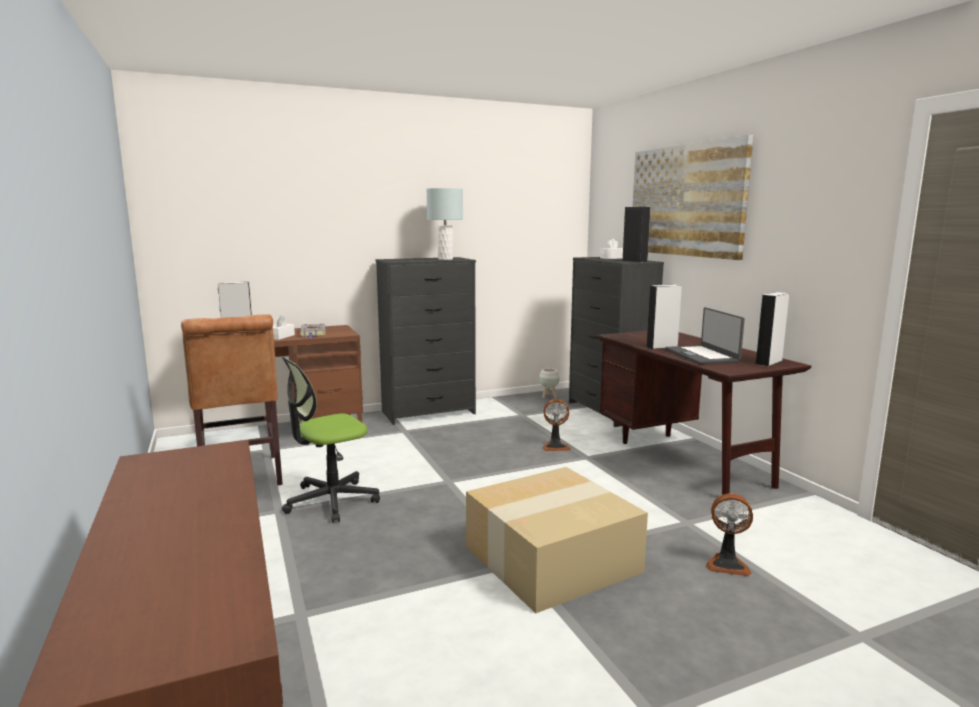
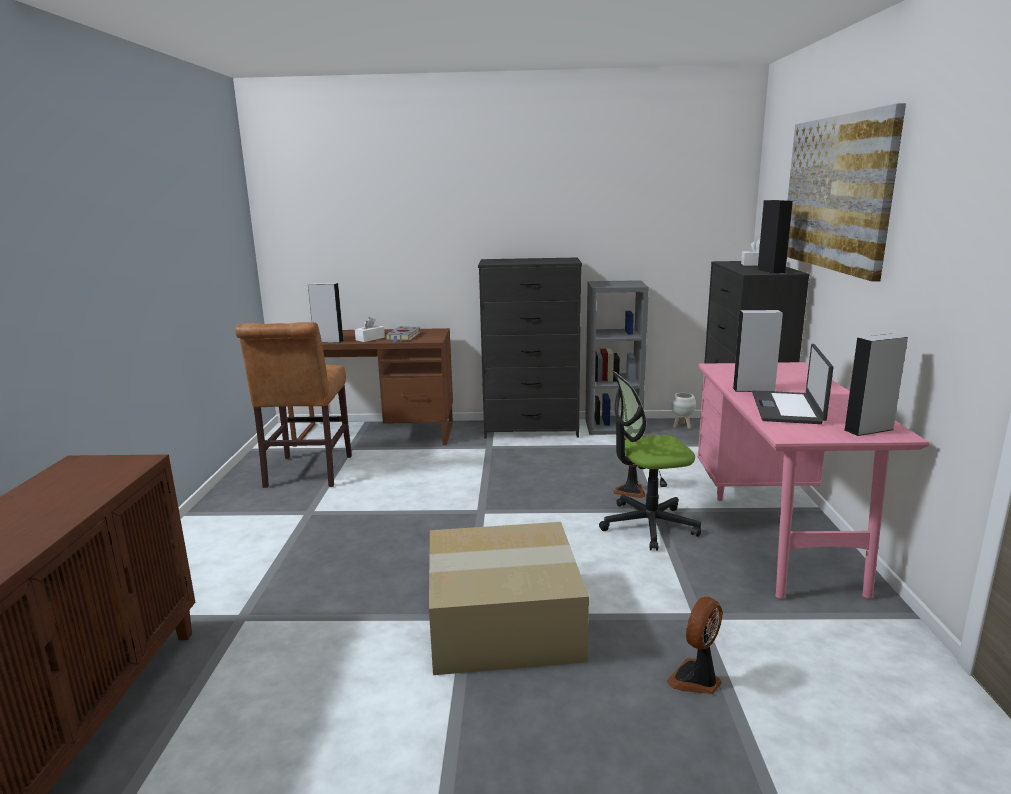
camera: 25 degrees right, 5 degrees up
(331, 501) = (358, 511): office chair -> office chair (648, 525)
(445, 259) = (550, 261): grey table lamp -> none
(495, 402) = (613, 426): none -> grey bookcase
(684, 458) = (778, 533): brown desk -> pink desk
(727, 564) = (696, 680): fan -> fan turned 90 degrees clockwise

